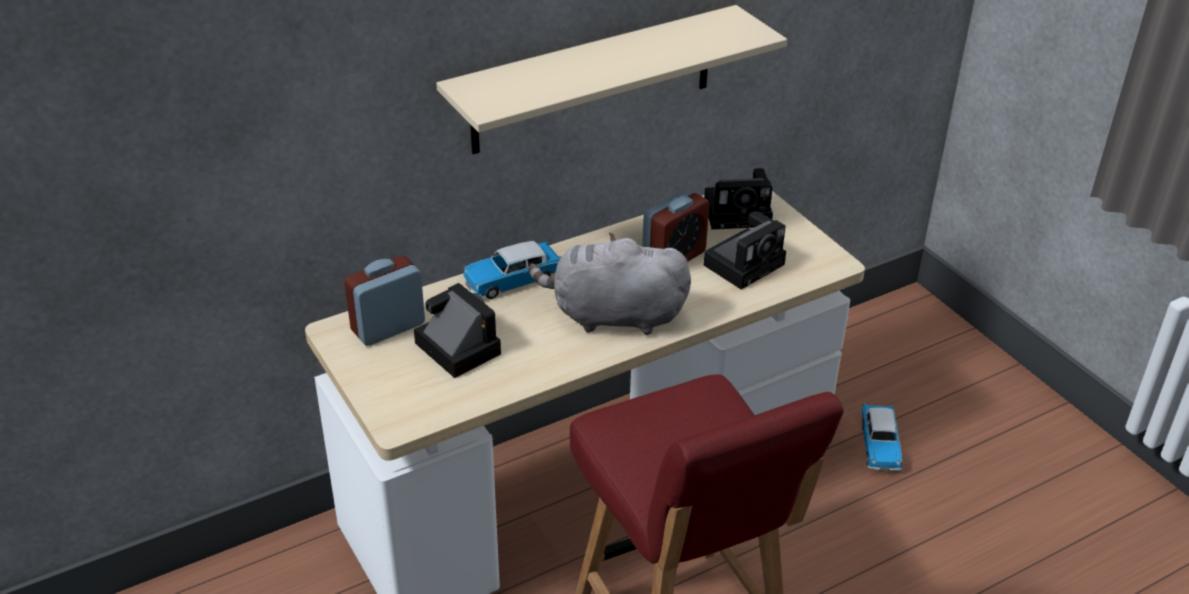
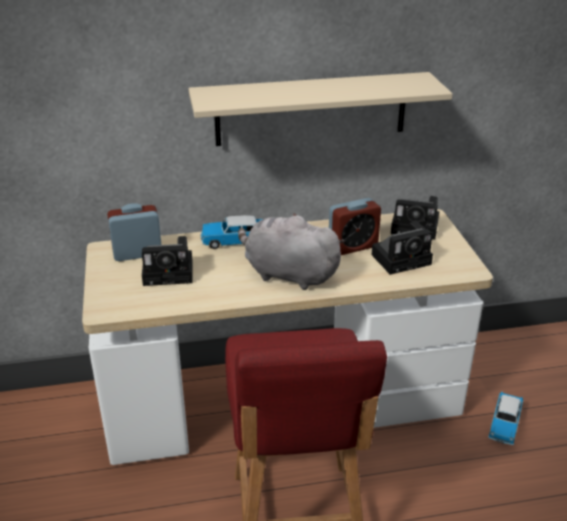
camera: 20 degrees right, 5 degrees down
(454, 347) = (171, 272): camera -> camera turned 105 degrees clockwise

